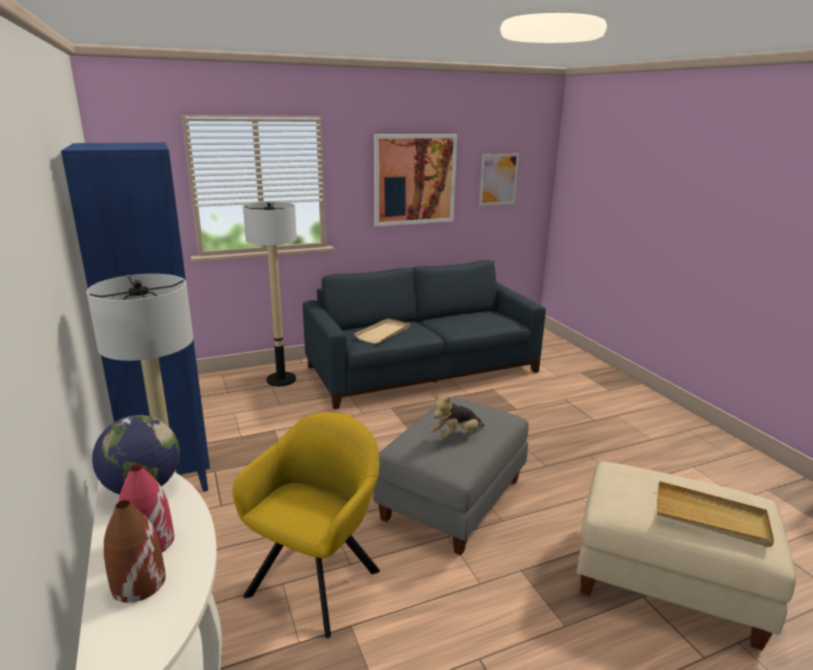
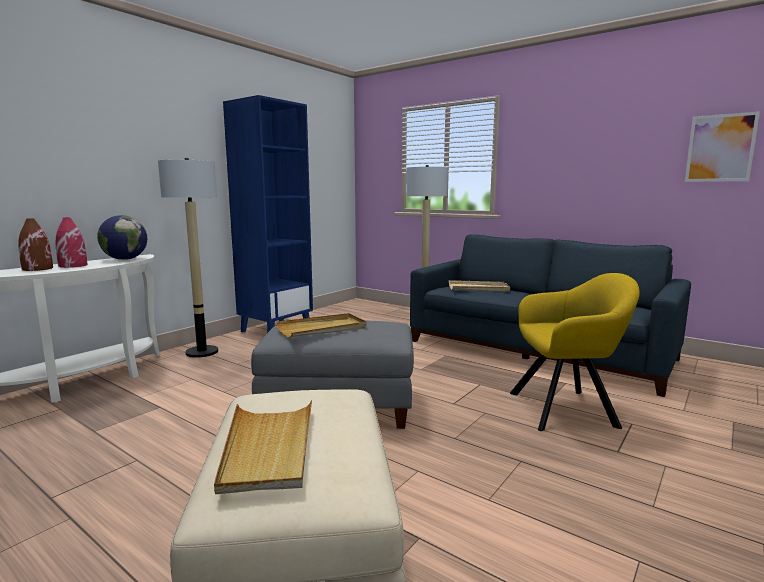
camera: 60 degrees right, 10 degrees down
(318, 577) = (204, 386): yellow armchair -> yellow armchair (568, 409)
(414, 179) = (592, 150): picture -> none
(456, 436) = (322, 329): plush toy -> beige tray

